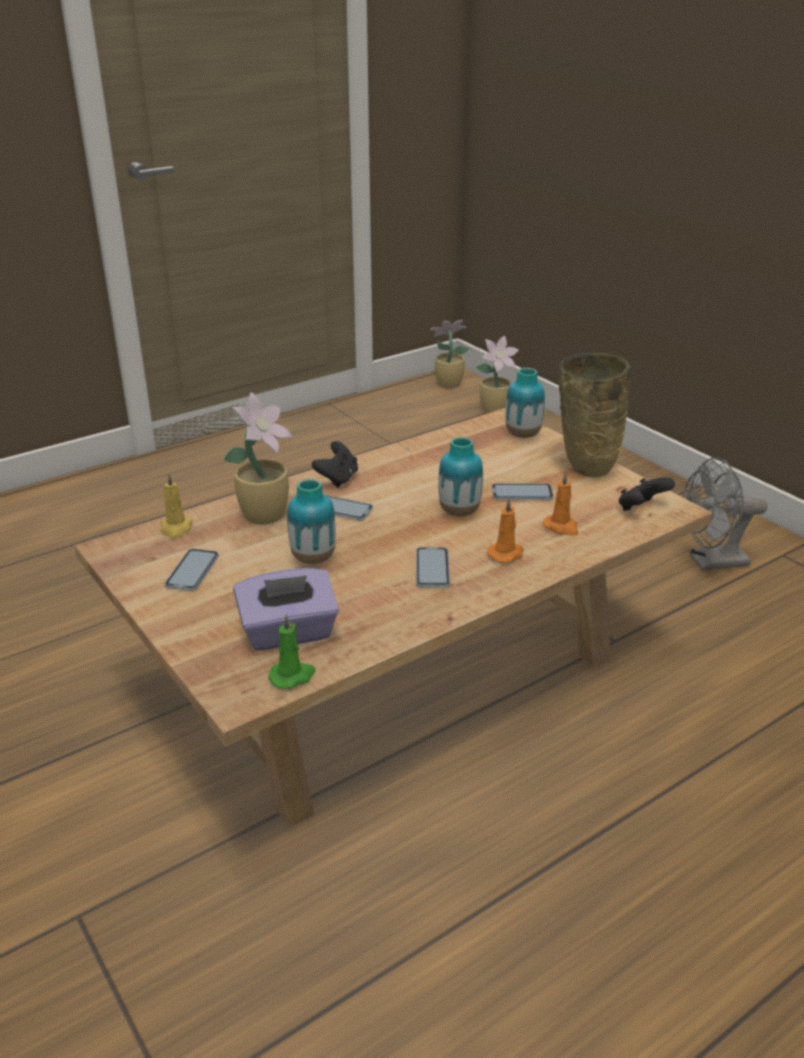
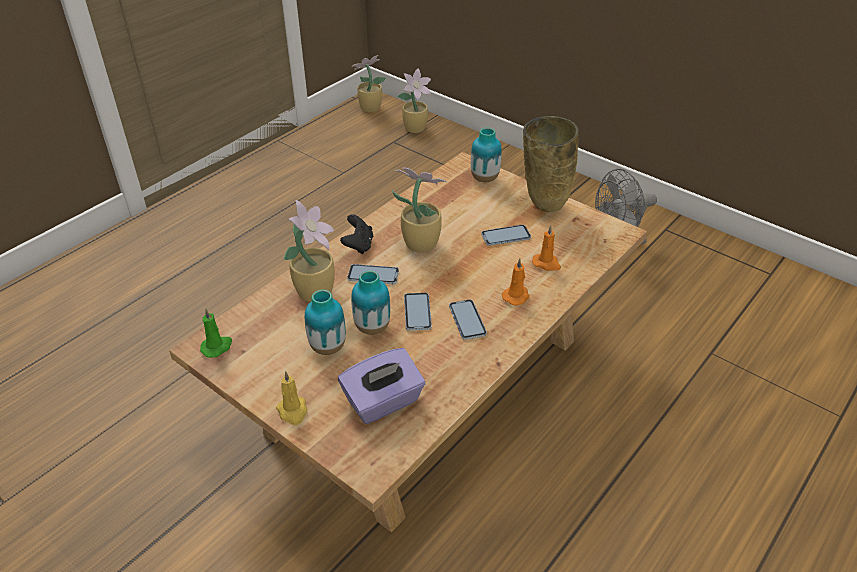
camera: 15 degrees left, 10 degrees up
(176, 528) = (248, 318): yellow candle -> yellow candle (293, 411)
(192, 571) = (281, 358): phone -> phone (417, 312)
(292, 676) = (403, 441): green candle -> green candle (217, 347)
(411, 486) = (419, 243): none -> potted plant
(459, 512) = (466, 262): vase -> vase (328, 347)
(641, 509) = (597, 236): black game controller -> none

